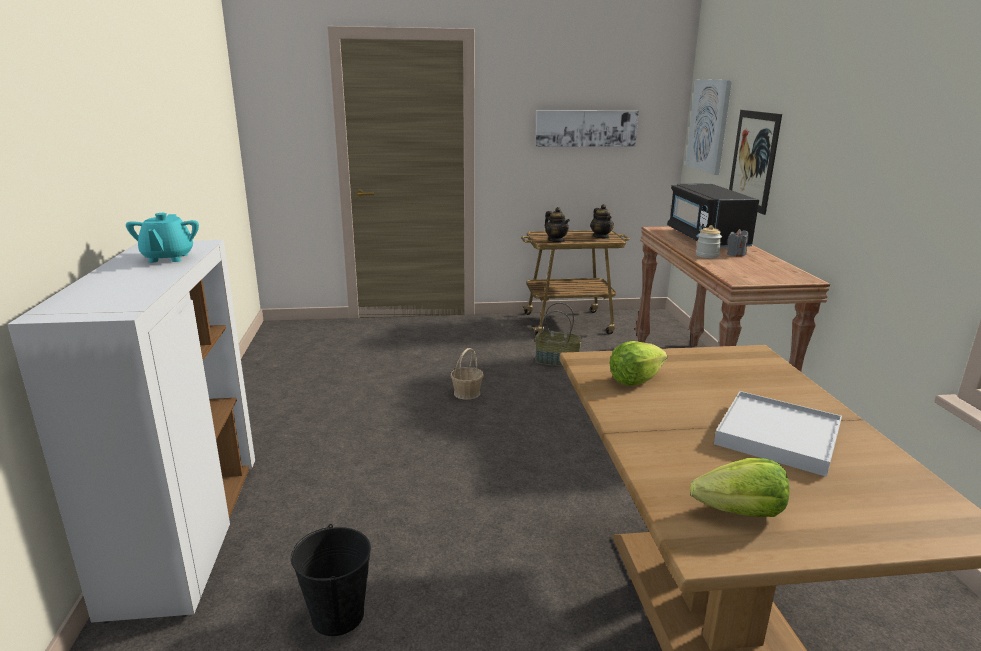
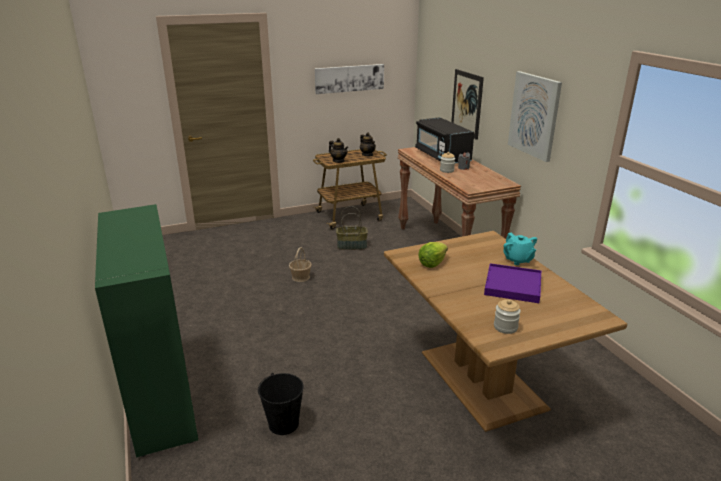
camera: 15 degrees left, 5 degrees up
(168, 258) = (136, 225): turquoise teapot -> turquoise teapot (518, 260)
(187, 531) = (161, 396): white cabinet -> green cabinet
(709, 125) = (433, 75): picture -> picture (534, 115)
(740, 512) = (505, 327): lettuce -> jar
(777, 437) = (513, 286): white tray -> purple tray

